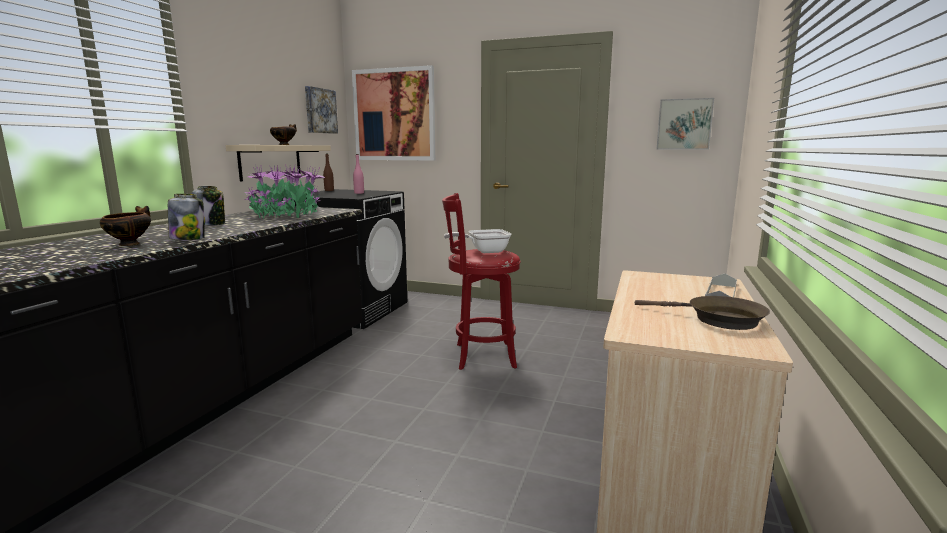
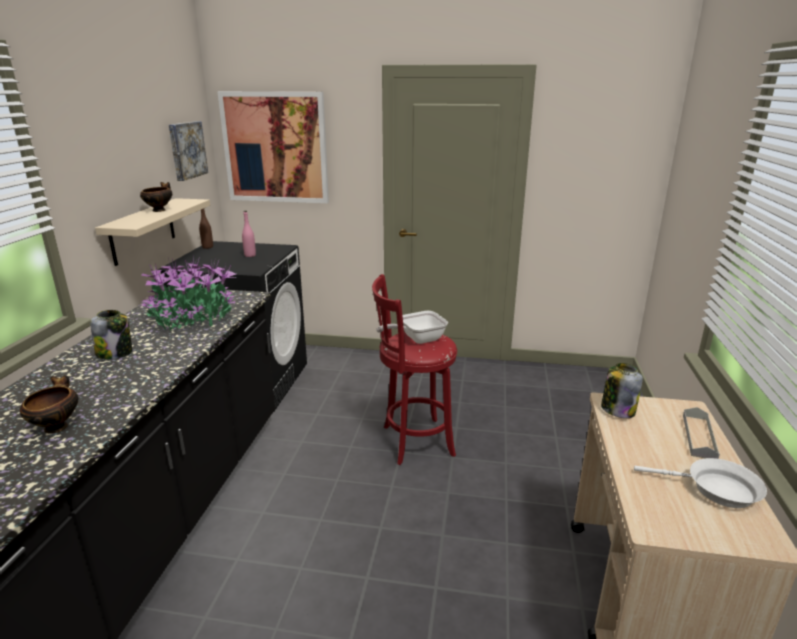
camera: 10 degrees left, 10 degrees up
(188, 238) = (118, 403): jar -> jar (617, 410)
(684, 124) = (609, 172): picture -> none
(718, 319) = (716, 489): brown frying pan -> white frying pan

